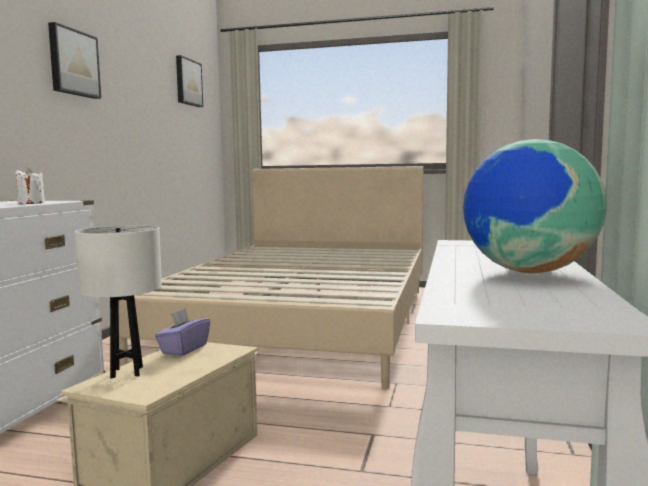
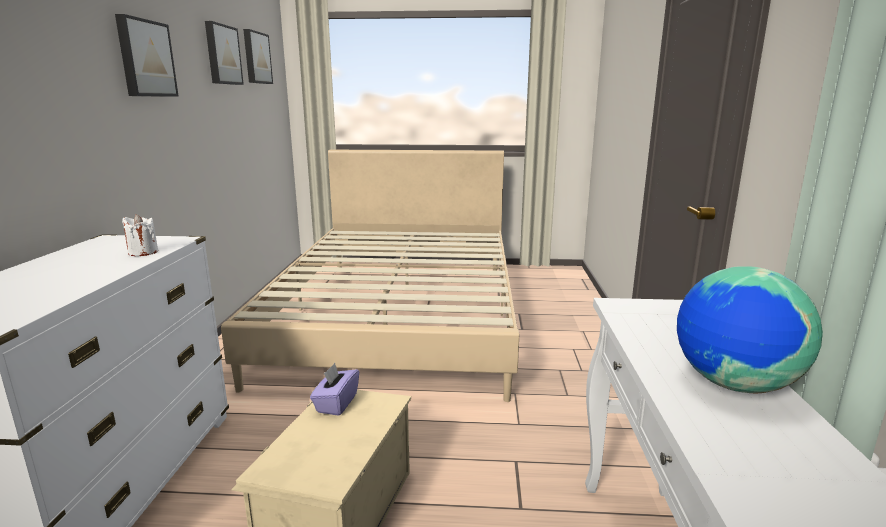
camera: 10 degrees left, 10 degrees up
(127, 372) = (295, 446): white table lamp -> none
(151, 73) = (222, 54): none -> picture

